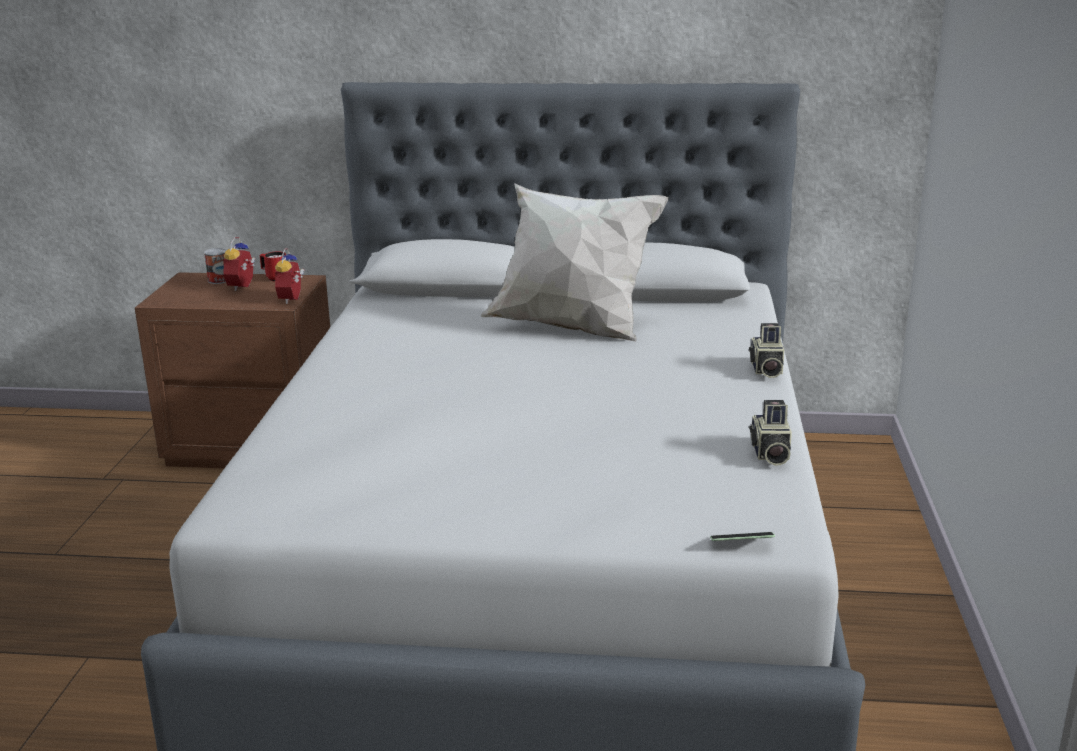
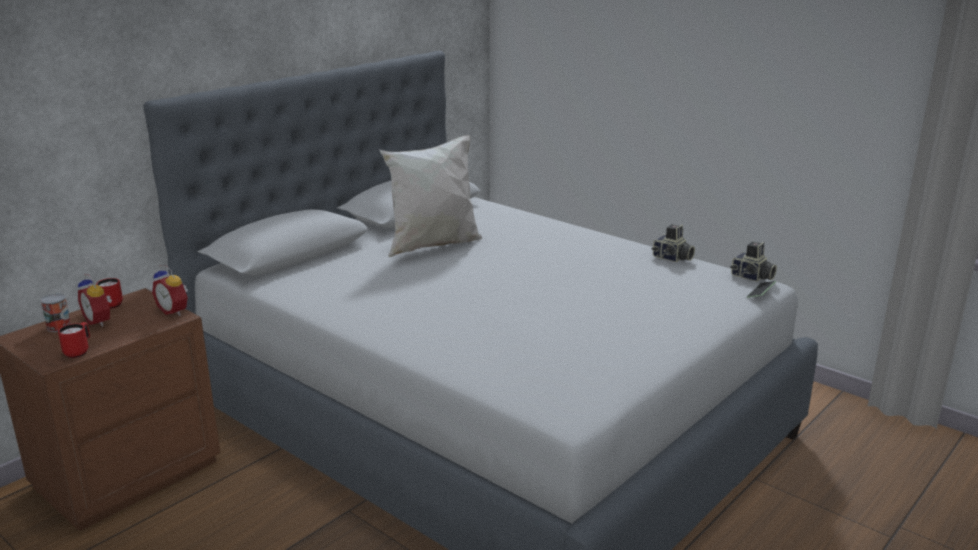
camera: 55 degrees left, 0 degrees up
(184, 301) = (79, 351): none -> red mug
(765, 370) = (571, 226): camera -> camera (752, 277)

